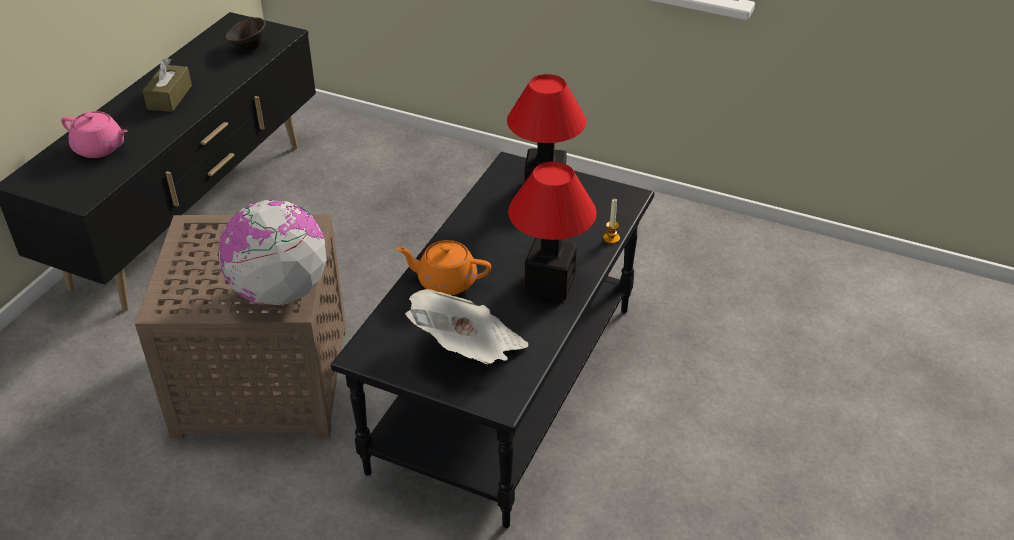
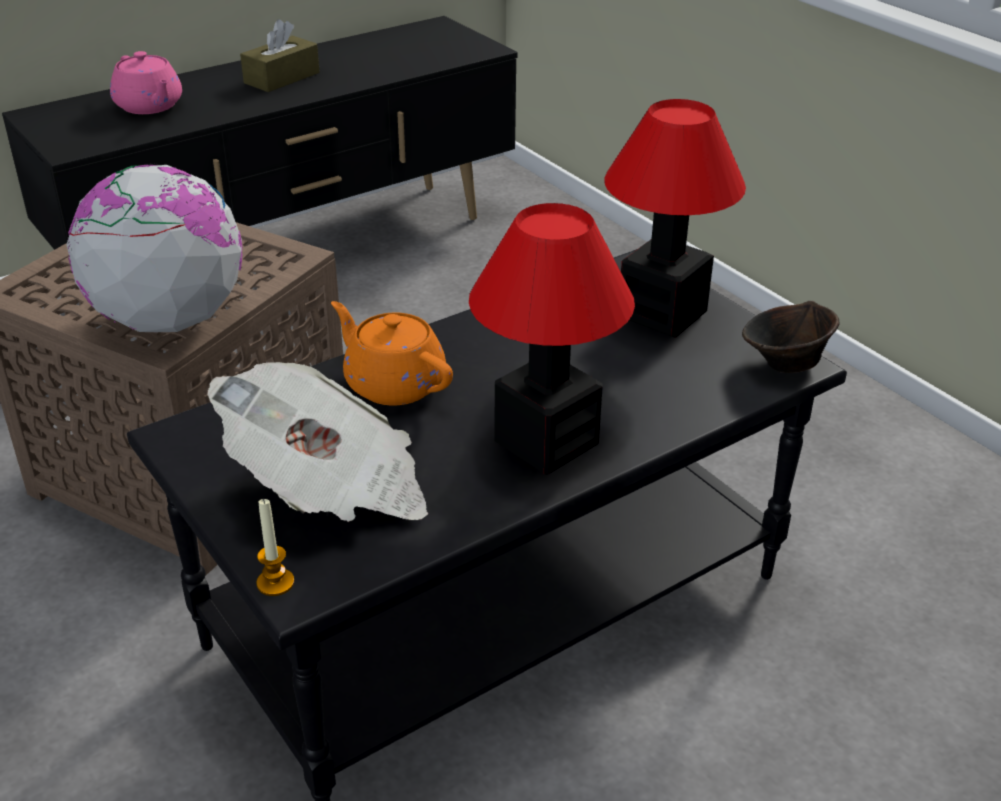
camera: 30 degrees right, 5 degrees down
(249, 47) = (427, 52): brown bowl -> brown bowl (785, 364)
(611, 238) = (710, 413): candle -> candle (275, 583)

